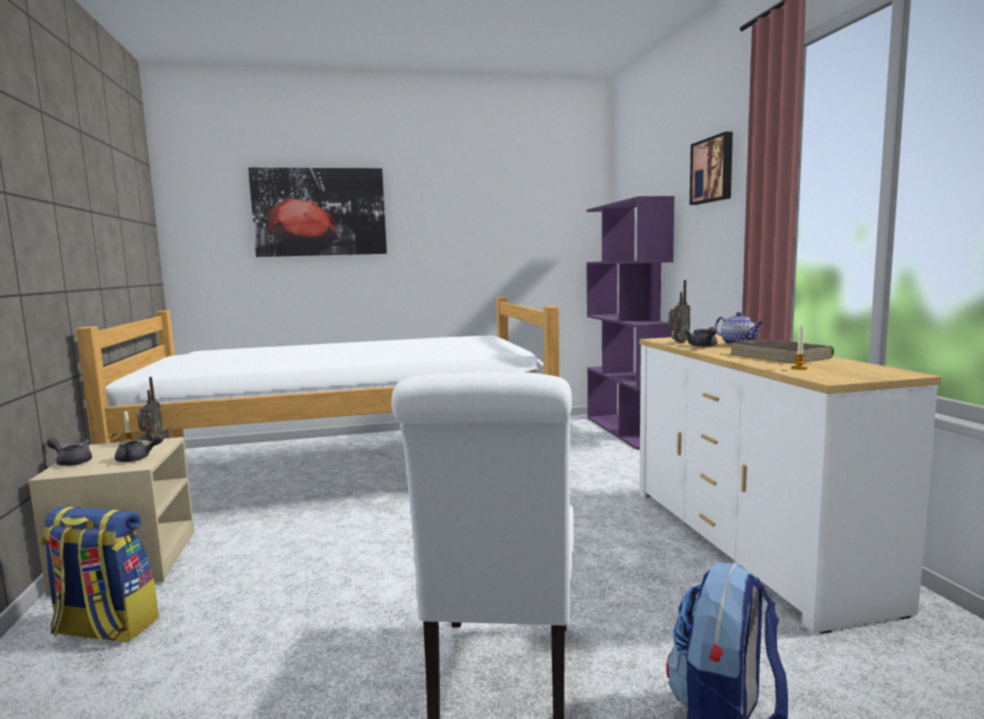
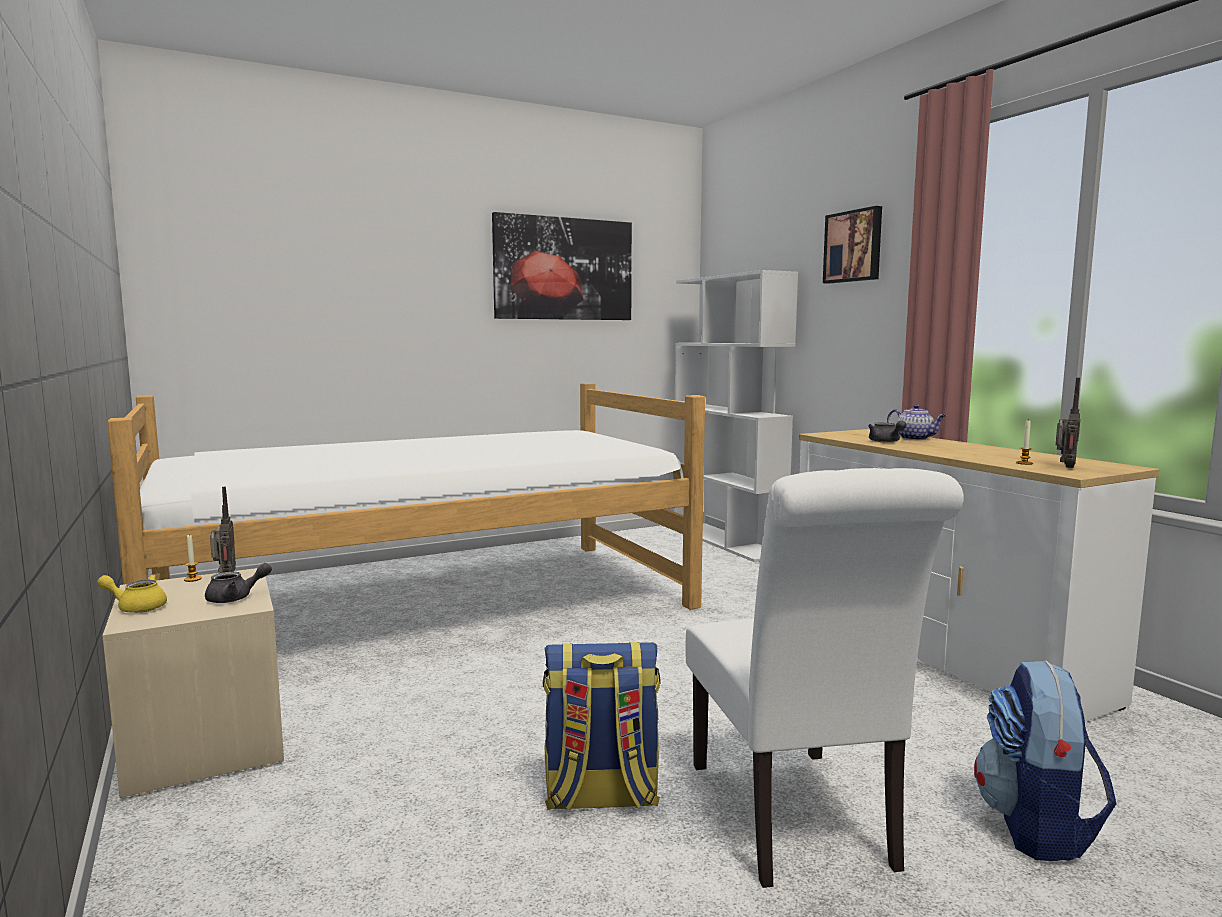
camera: 15 degrees left, 0 degrees up
(71, 462) = (137, 607): grey teapot -> yellow teapot
(104, 629) = (247, 827): backpack -> backpack (600, 796)
(320, 212) = (353, 267): picture -> picture (563, 269)
(626, 431) = (727, 542): purple bookcase -> white bookcase
(678, 342) = (850, 437): radio -> radio (1064, 467)
(780, 356) = (981, 451): brown book -> none

